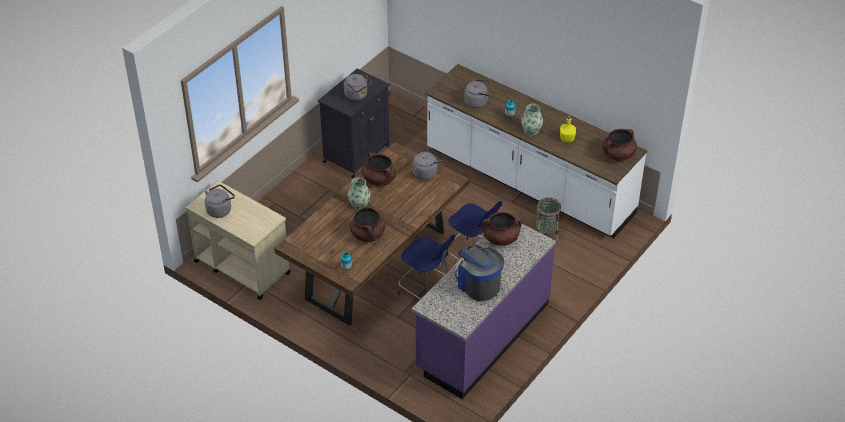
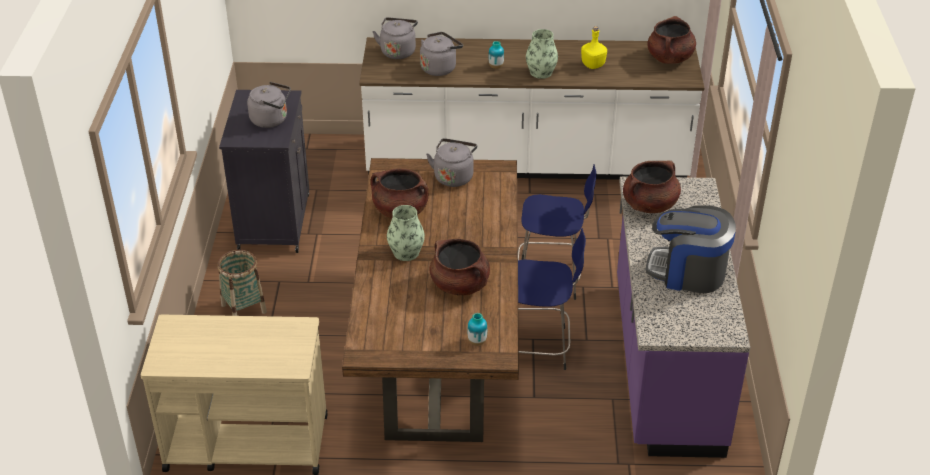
camera: 35 degrees left, 5 degrees down
(220, 210) = (203, 353): grey kettle -> grey kettle (398, 51)
(546, 233) = (607, 209): basket -> basket (244, 308)

